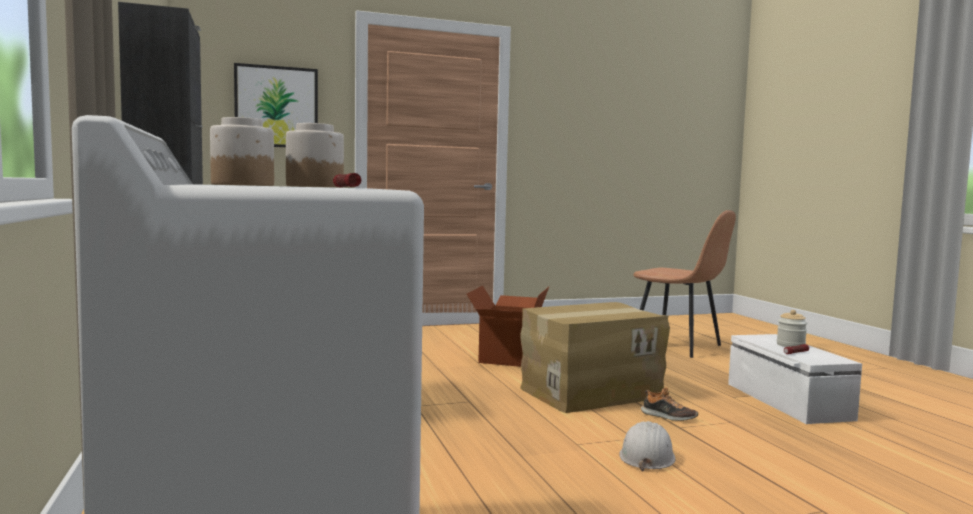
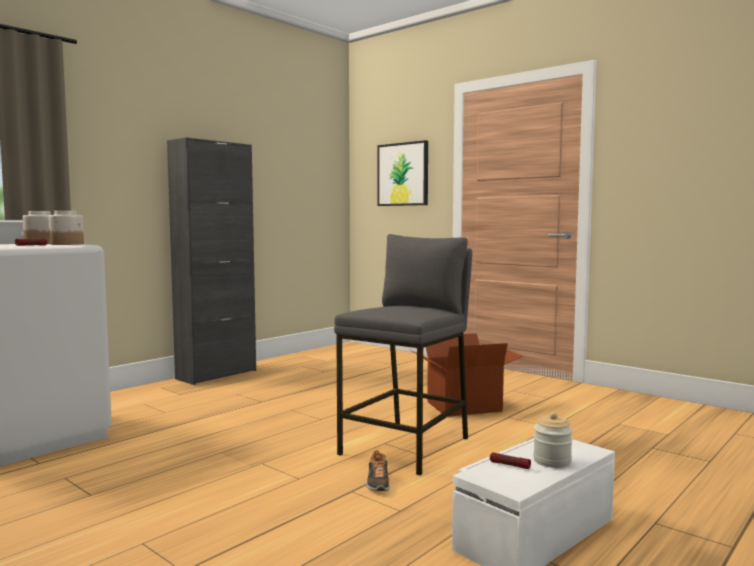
camera: 60 degrees right, 0 degrees up
(590, 392) = (407, 446): cardboard box -> grey stool
(646, 456) = (257, 488): white hard hat -> none
(678, 346) = (674, 455): brown chair -> none

